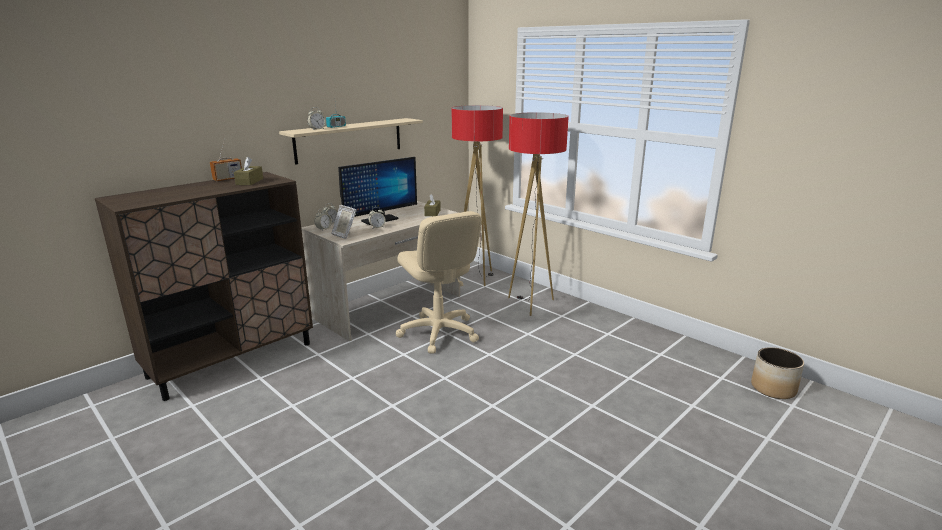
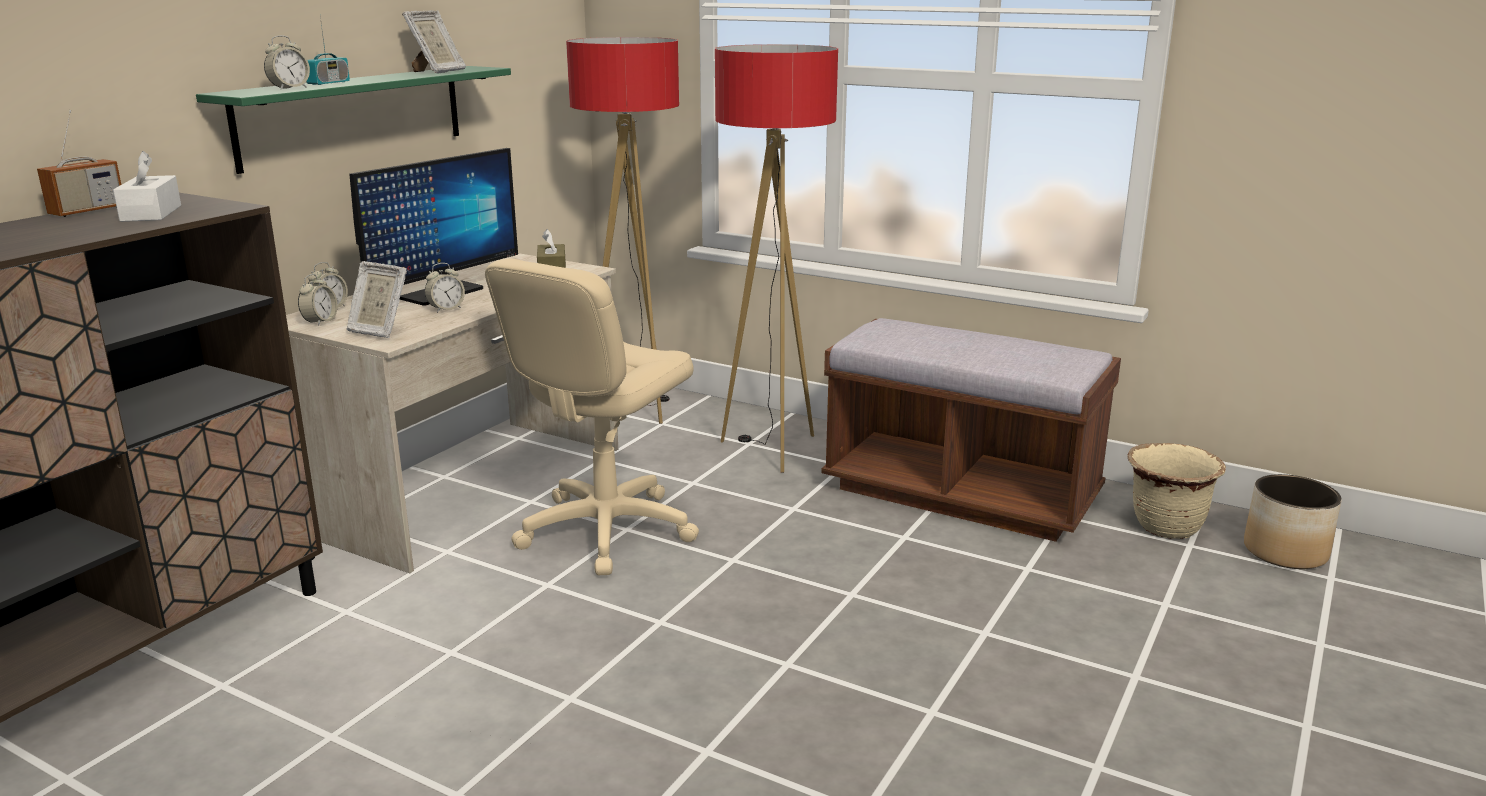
camera: 15 degrees left, 0 degrees up
(249, 181) = (151, 213): brown tissue box -> white tissue box
(349, 140) = (353, 115): beige shelf -> green shelf
(388, 121) = (437, 72): none -> picture frame
(438, 333) = (606, 530): beige office chair -> beige office chair turned 75 degrees clockwise
(613, 336) = (960, 494): none -> brown bench
(713, 367) = (1166, 527): none -> beige planter

